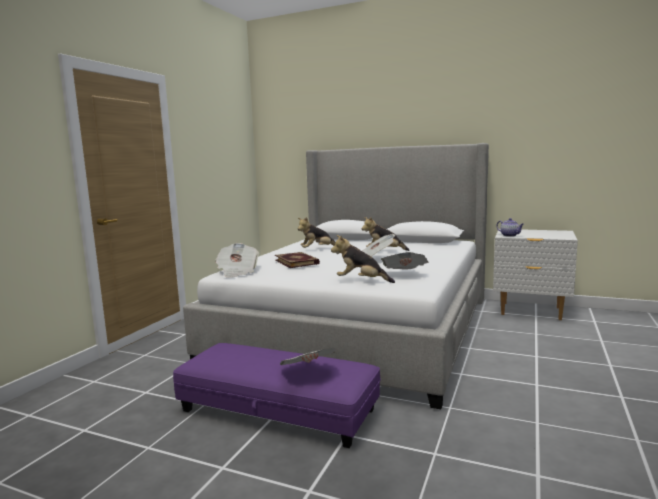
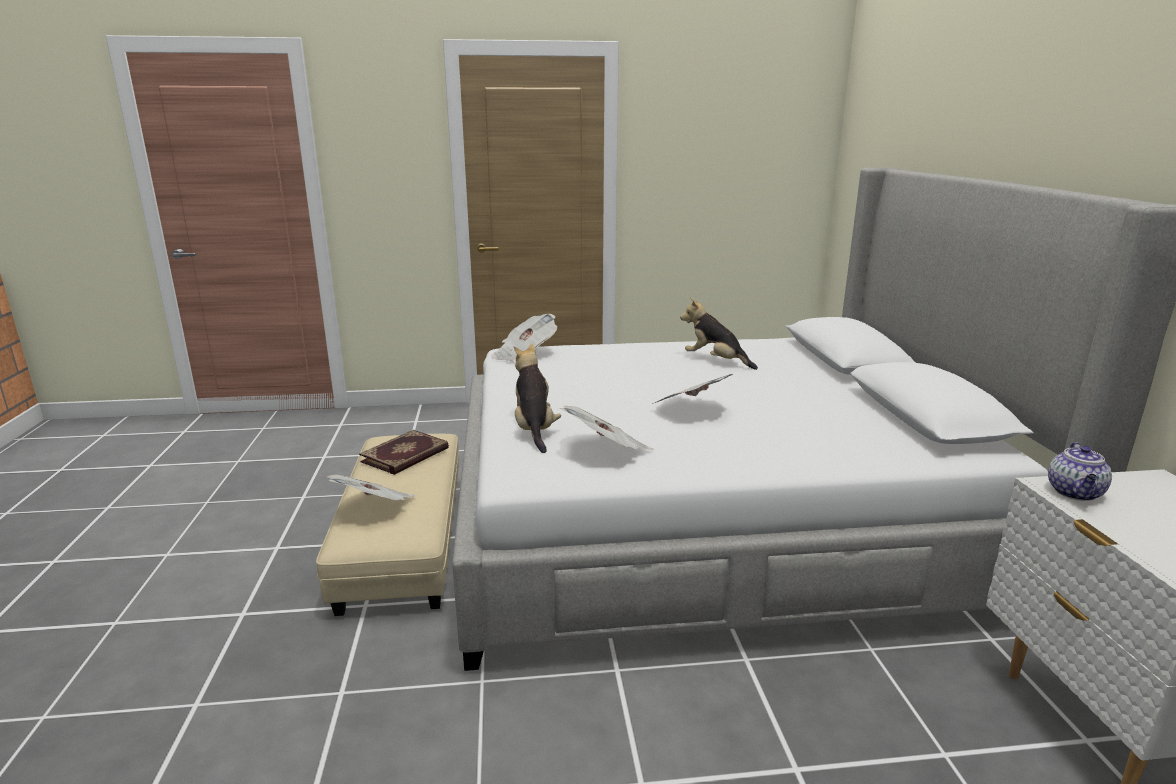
camera: 60 degrees right, 10 degrees up
(277, 410) = (403, 539): purple ottoman -> beige ottoman
(297, 262) = (602, 368): book -> book (406, 455)
(384, 251) = (769, 405): plush toy -> none

